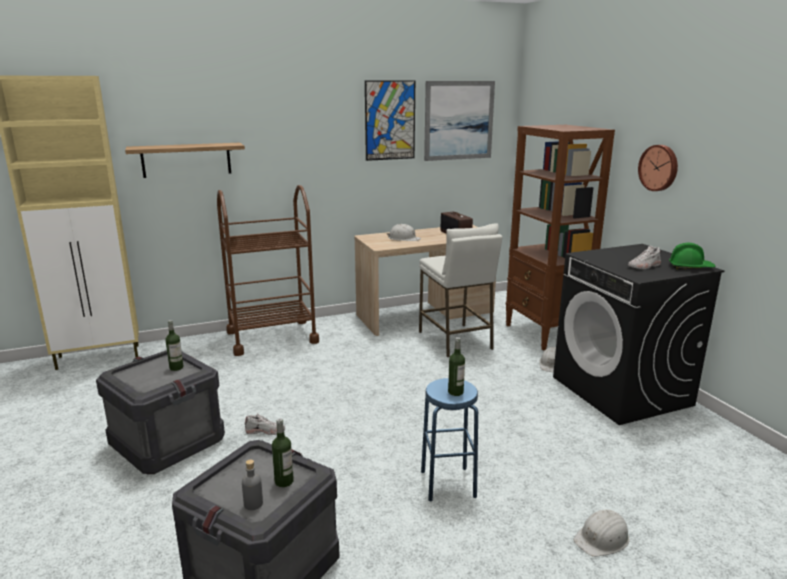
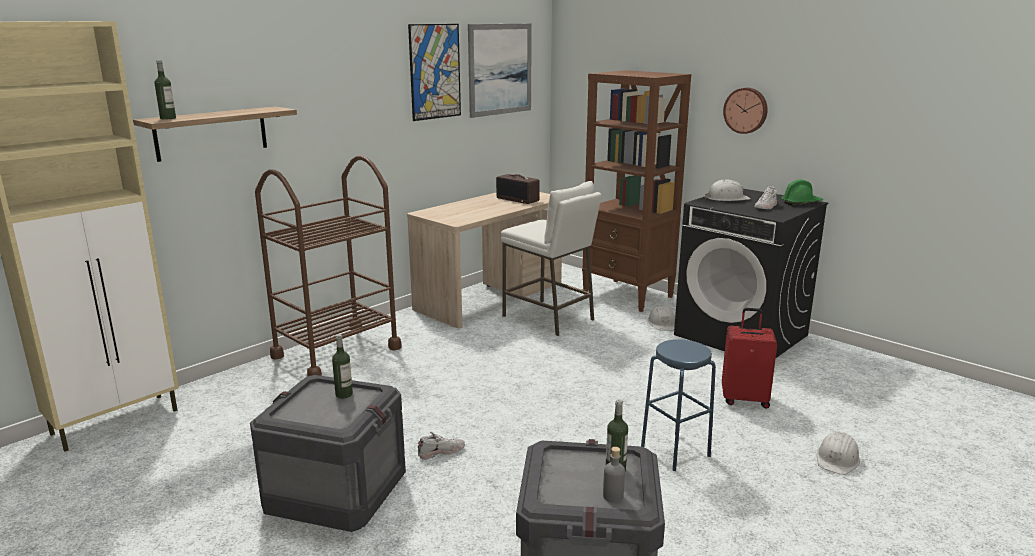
camera: 25 degrees left, 0 degrees up
(403, 239) = (469, 210): white hard hat -> white hard hat (726, 198)
(455, 392) = (690, 351): bottle -> bottle (168, 118)
(563, 453) = (744, 399): none -> red suitcase

